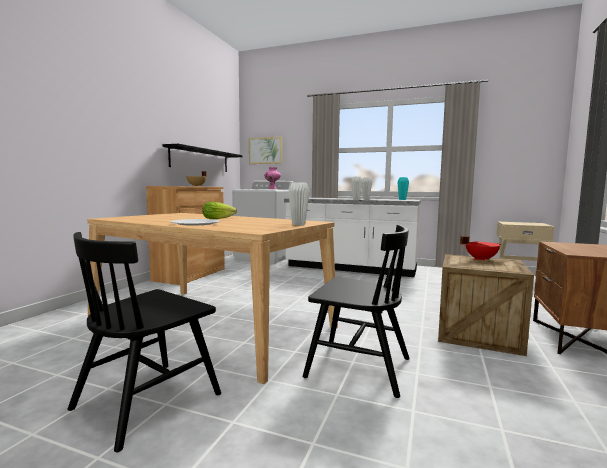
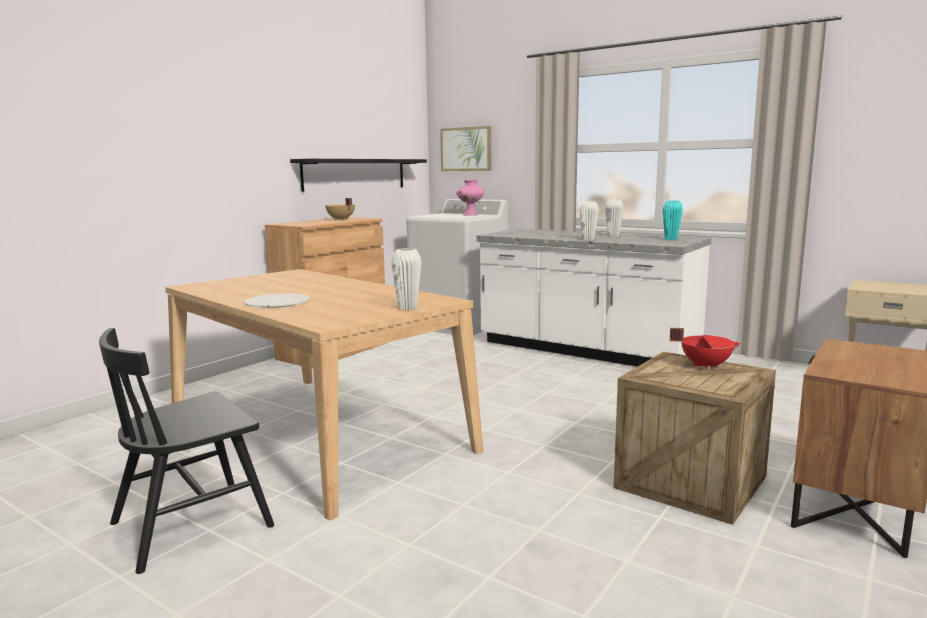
camera: 15 degrees right, 5 degrees up
(220, 219) = (326, 289): lettuce -> none
(358, 367) = (464, 513): black chair -> none

